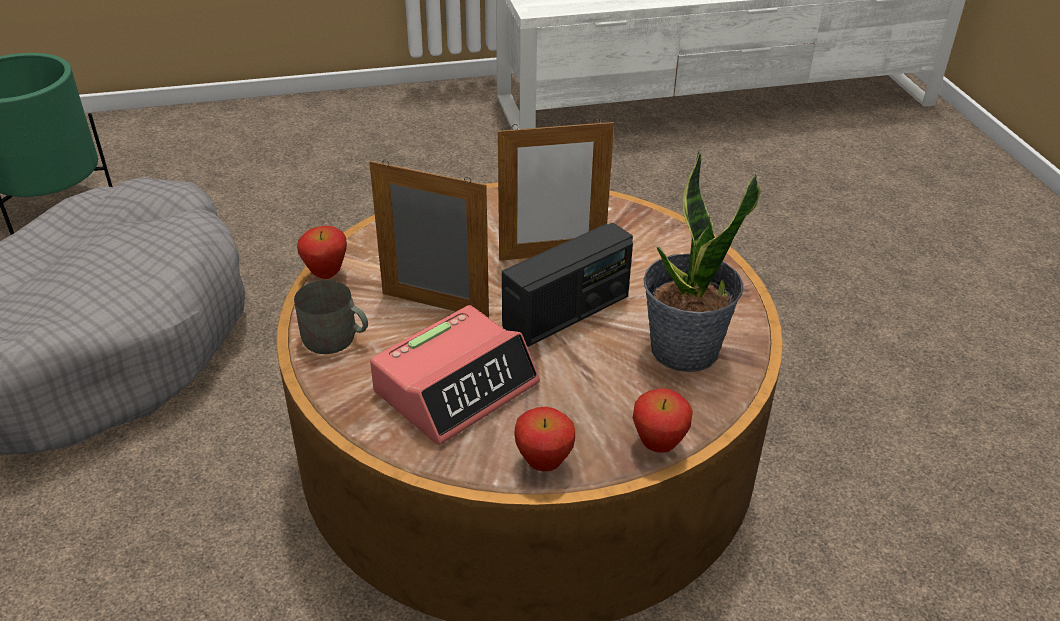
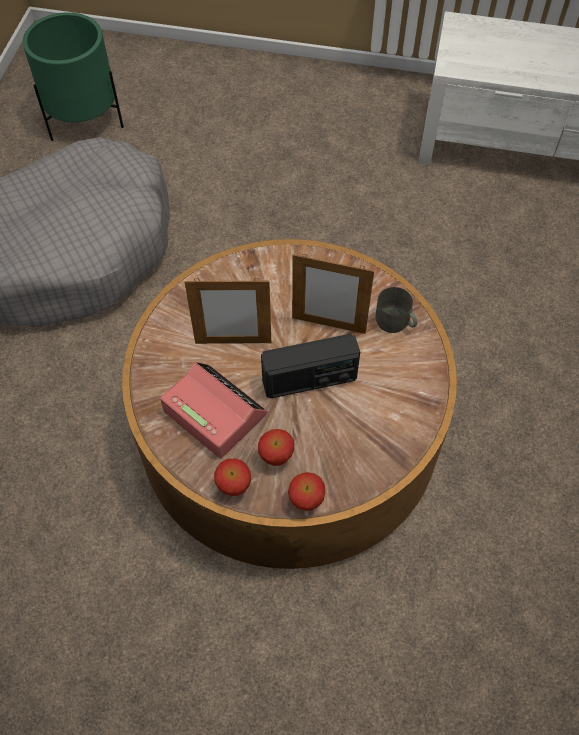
camera: 25 degrees right, 20 degrees up
(326, 274) = (181, 292): apple -> apple (276, 458)
(336, 339) = (163, 348): grey mug -> grey mug (395, 323)
(435, 306) = (233, 342): picture frame -> picture frame turned 135 degrees clockwise
(456, 387) = (214, 412): alarm clock -> alarm clock turned 120 degrees counterclockwise
(684, 350) = (365, 437): potted plant -> none

